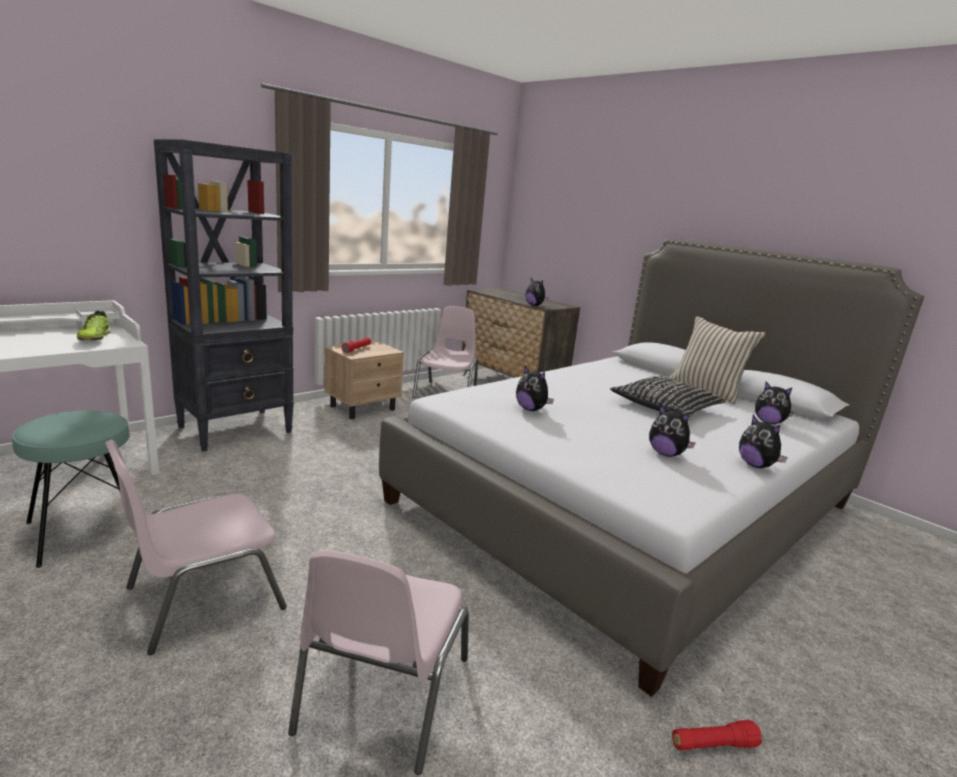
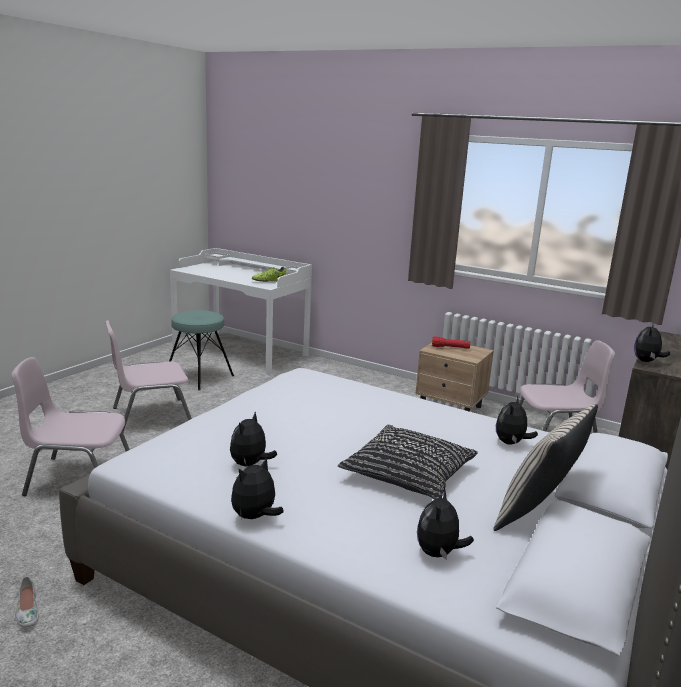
camera: 75 degrees right, 0 degrees up
(202, 598) = (150, 416): pink chair -> pink chair turned 60 degrees counterclockwise
(237, 429) = (350, 377): black bookcase -> none
(531, 409) = (309, 402): plush toy -> plush toy (511, 443)
(713, 745) = (27, 611): red flashlight -> white shoe

